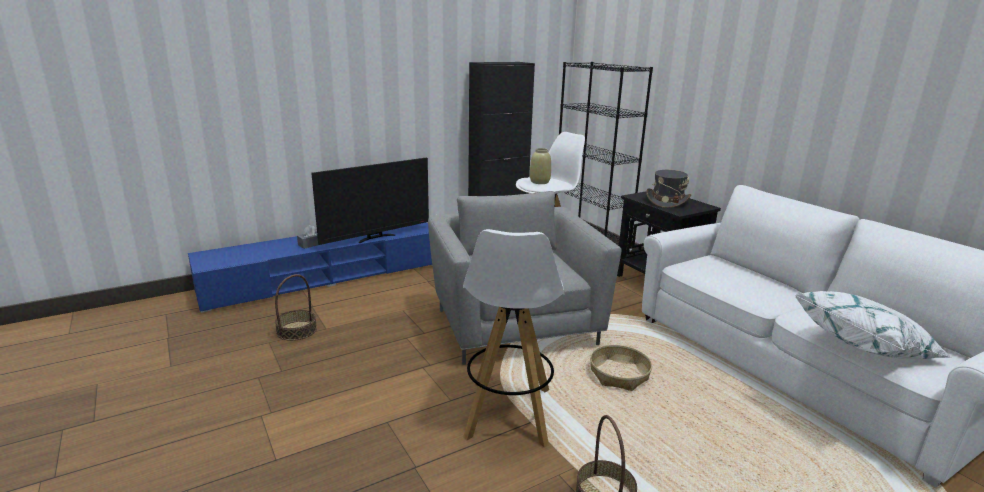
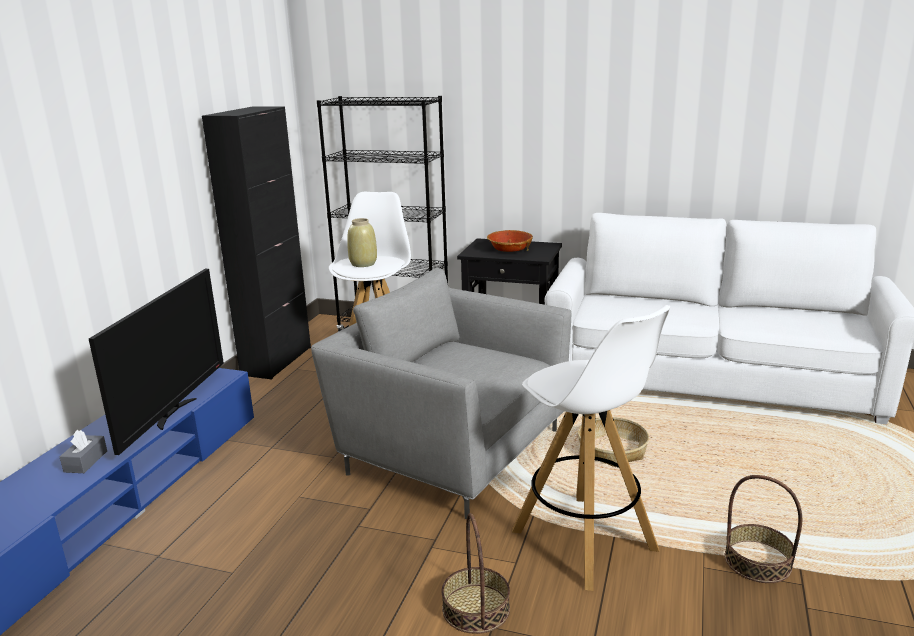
camera: 40 degrees left, 0 degrees up
(296, 330) = (192, 598): basket -> basket (475, 608)
(667, 201) = (509, 250): grey hat -> bowl
(864, 347) = (802, 331): white pillow -> none

